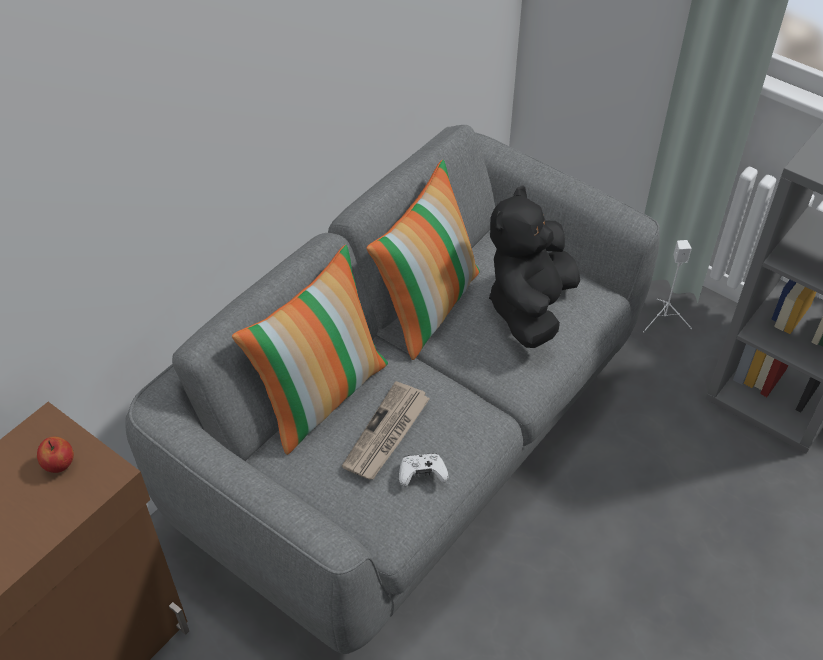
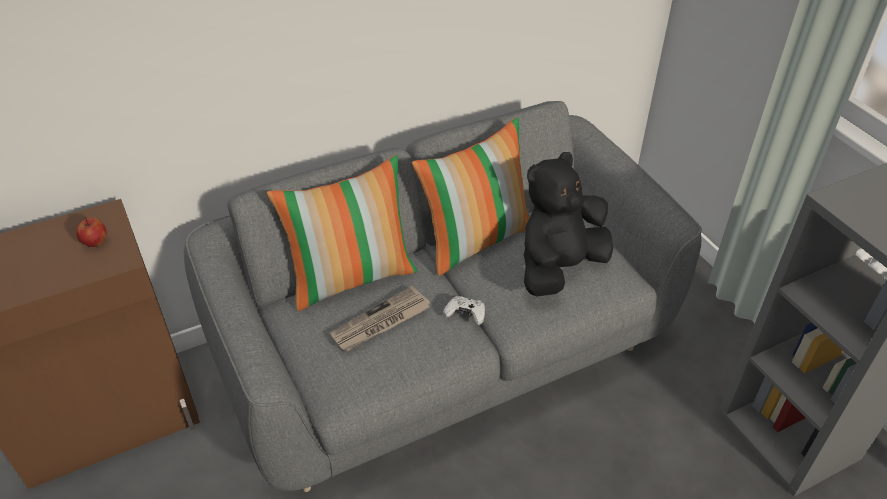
camera: 25 degrees right, 5 degrees down
(422, 474) = (388, 363): white game controller -> white game controller (465, 314)
(664, 319) = (716, 335): white speaker -> none

